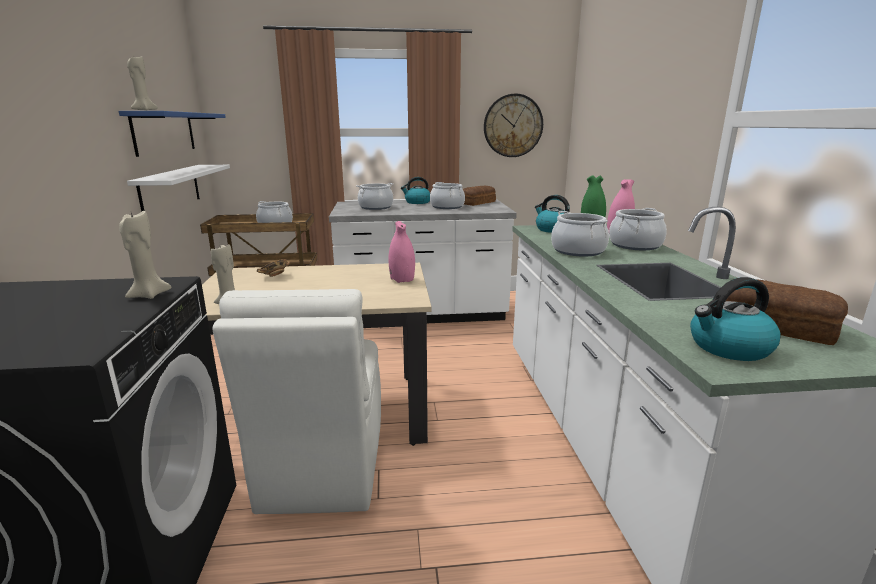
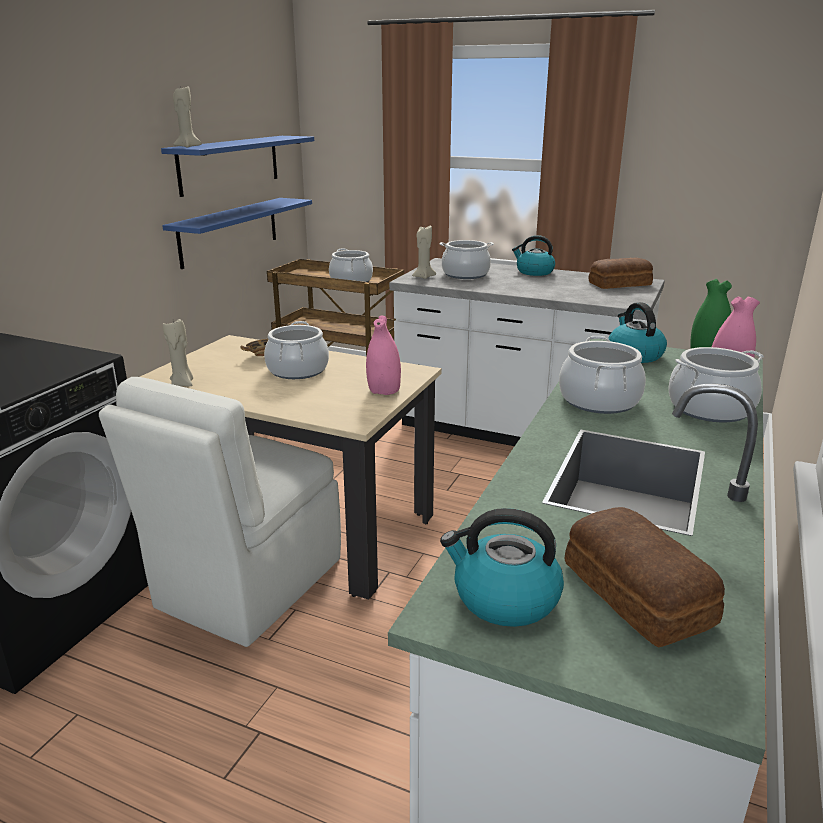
camera: 30 degrees right, 5 degrees up
(148, 295) = (56, 369): beige candle -> beige candle (423, 277)
(171, 190) = (229, 231): white shelf -> blue shelf
(447, 207) = (562, 286): cooking pot -> cooking pot (298, 370)
(513, 126) = (716, 163): wall clock -> none

